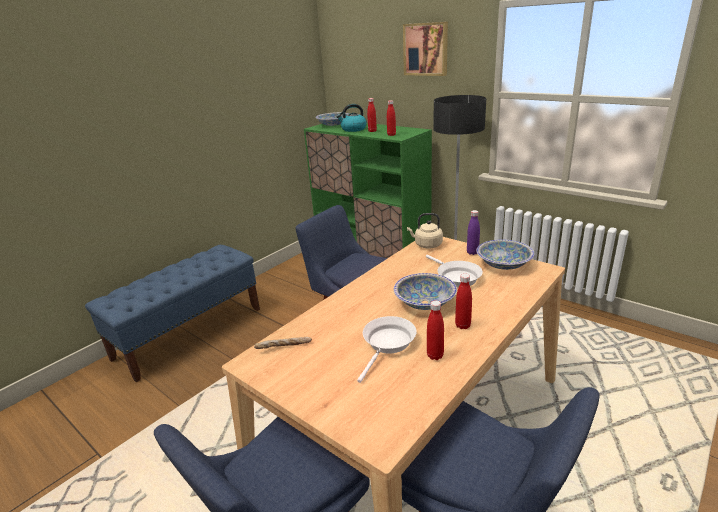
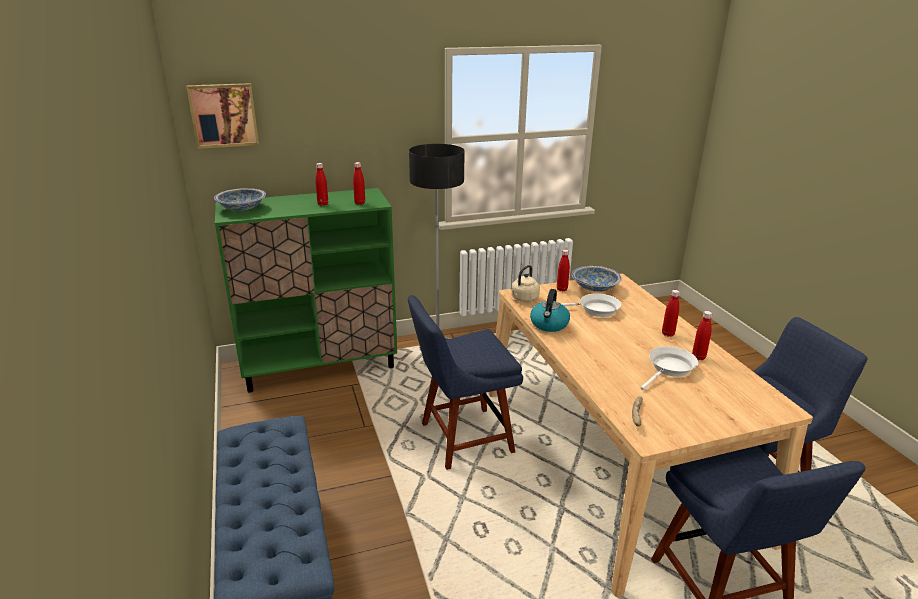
camera: 60 degrees left, 0 degrees up
(353, 129) = (291, 207): kettle -> kettle (549, 324)
(388, 344) = (669, 369): white frying pan -> white frying pan turned 75 degrees clockwise
(424, 302) = (621, 335): bowl -> none
(426, 49) = (360, 98): picture -> picture (224, 115)
(472, 252) = (562, 289): purple bottle -> red bottle

